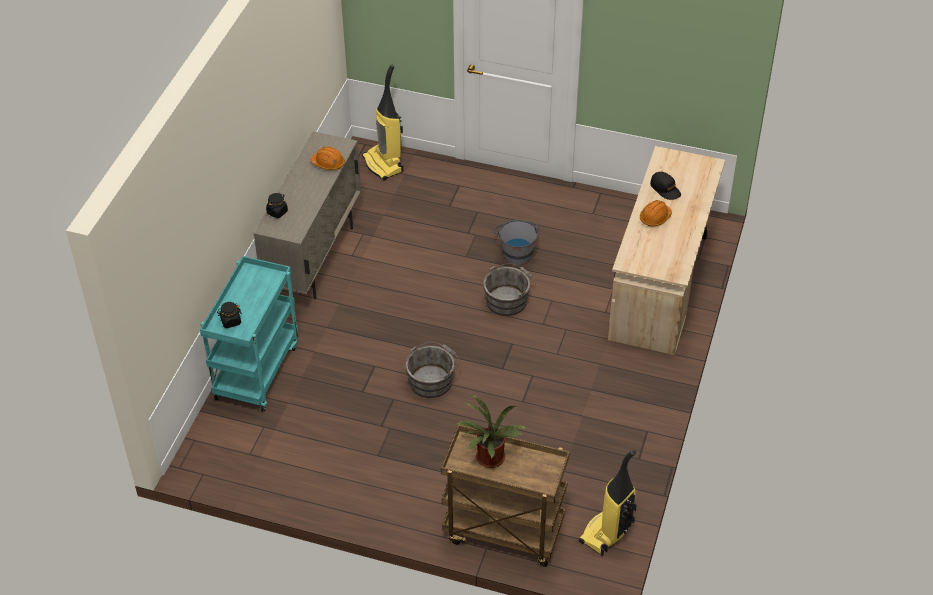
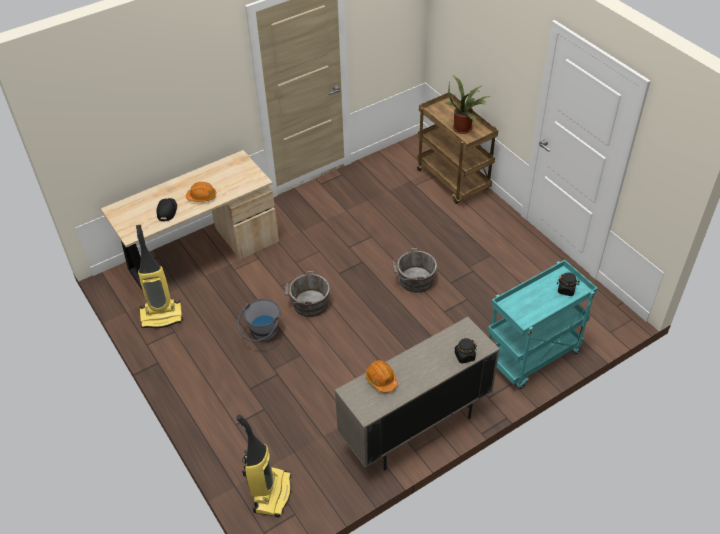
camera: 140 degrees left, 0 degrees up
(607, 533) = (399, 153): vacuum cleaner -> vacuum cleaner (162, 316)

